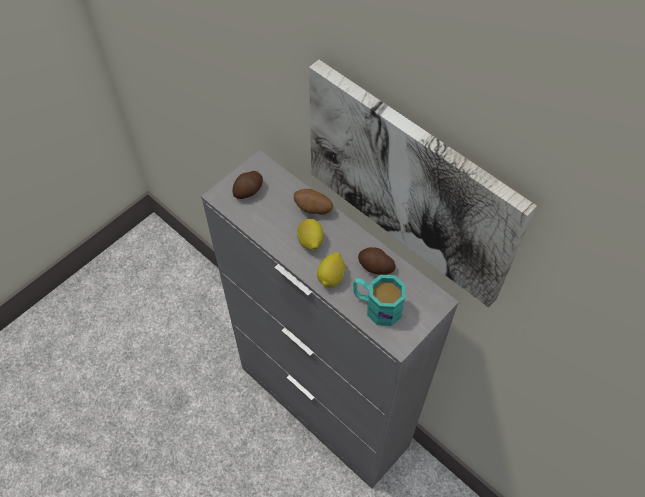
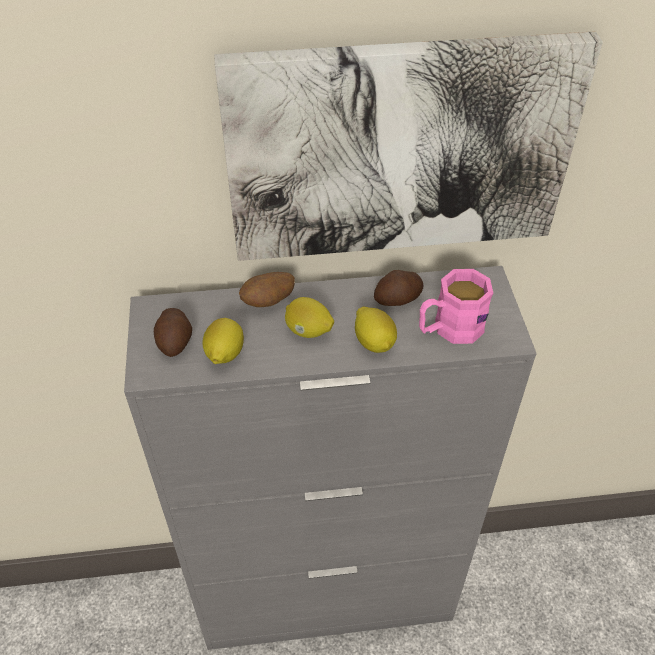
camera: 50 degrees left, 10 degrees down
(260, 217) = (224, 354): none -> lemon
(376, 306) = (449, 329): turquoise mug -> pink mug

